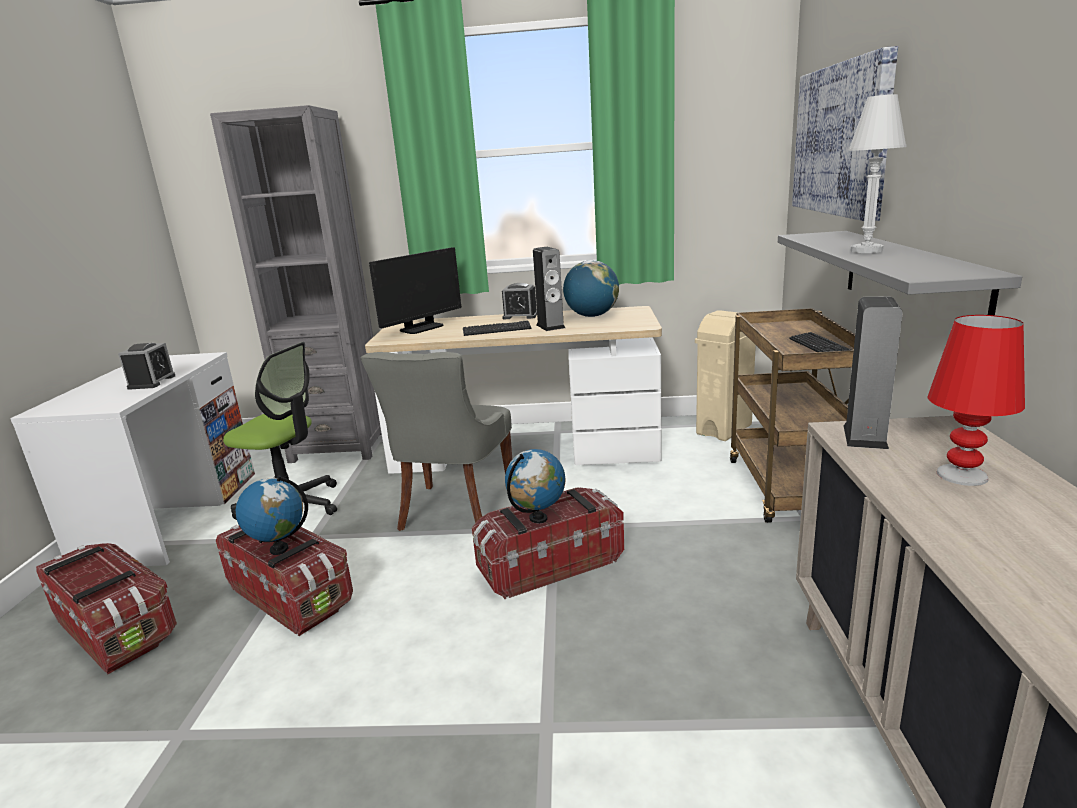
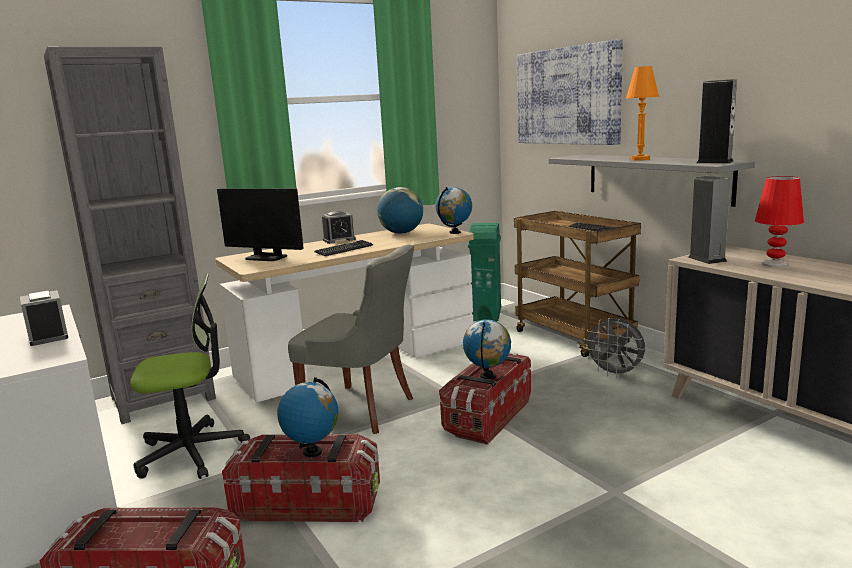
camera: 35 degrees left, 5 degrees down
(421, 328) = (266, 257): monitor -> monitor turned 105 degrees clockwise
(454, 511) = (362, 410): grey chair -> grey chair turned 45 degrees counterclockwise
(550, 326) = (385, 242): speaker -> speaker (714, 162)
(643, 324) = (455, 232): none -> globe
(725, 429) = (487, 315): beige trash can -> green trash can
(773, 561) = (615, 374): none -> grey fan
(866, 251) = (640, 159): white table lamp -> orange table lamp

